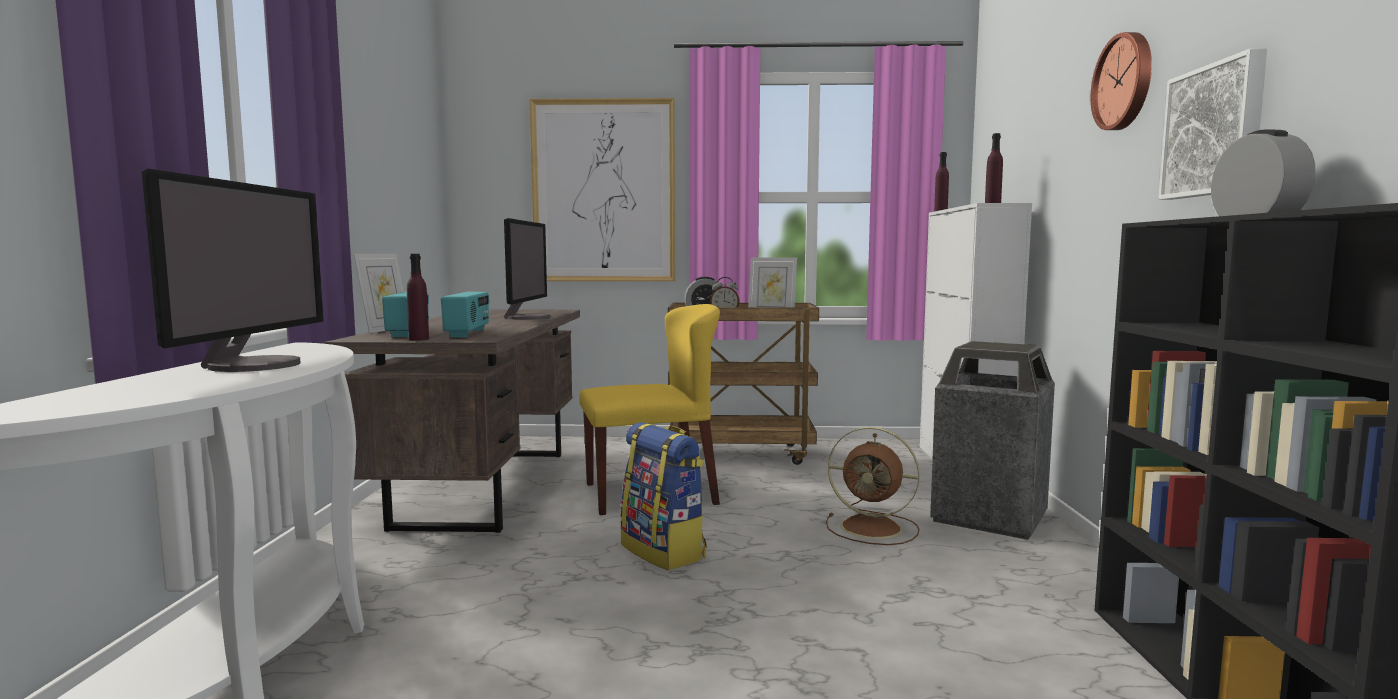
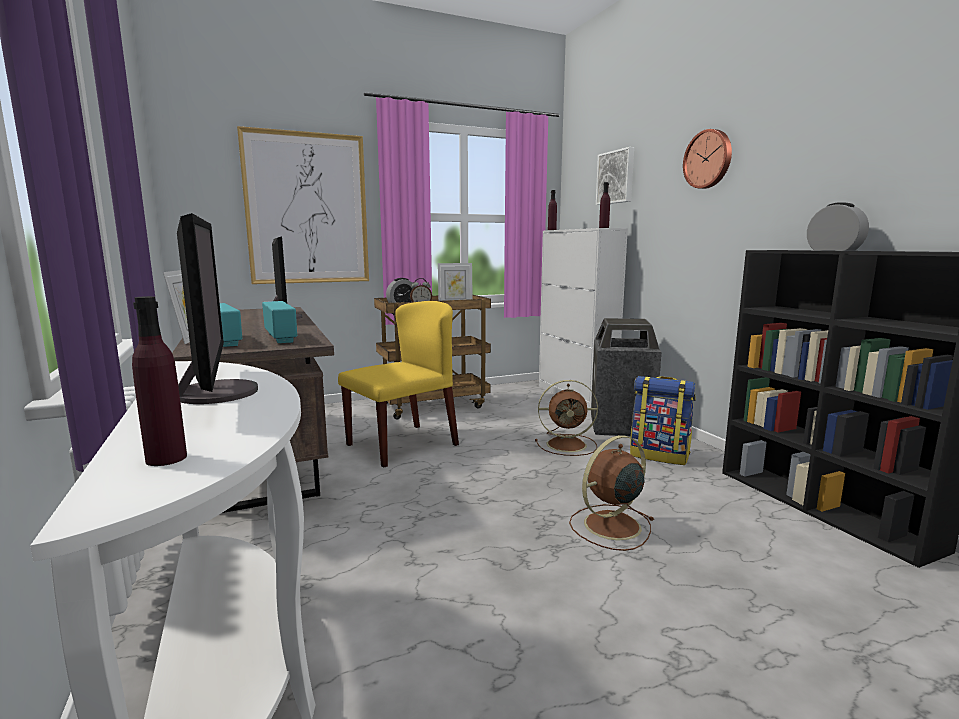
camera: 25 degrees left, 5 degrees up
(419, 339) = (256, 347): purple bottle -> purple bottle (166, 458)
(664, 551) = (459, 486): backpack -> backpack (660, 455)
(812, 642) = (610, 526): none -> brown fan
(1215, 131) = (784, 196): picture -> picture (616, 177)

